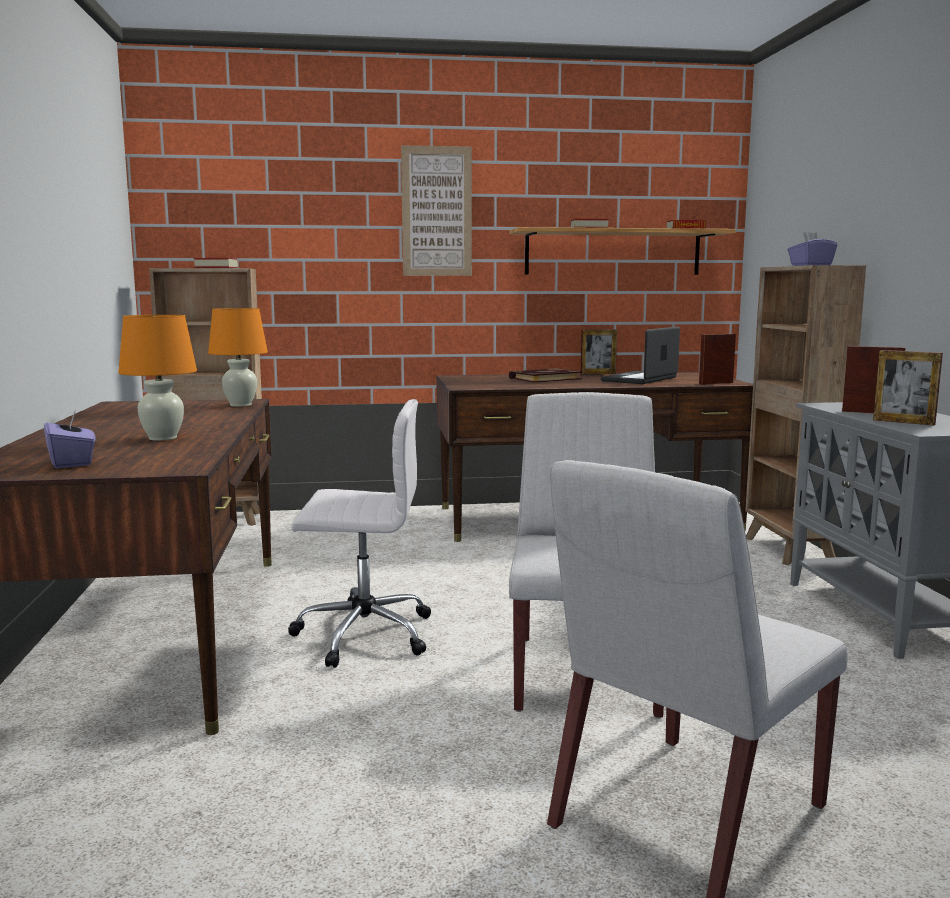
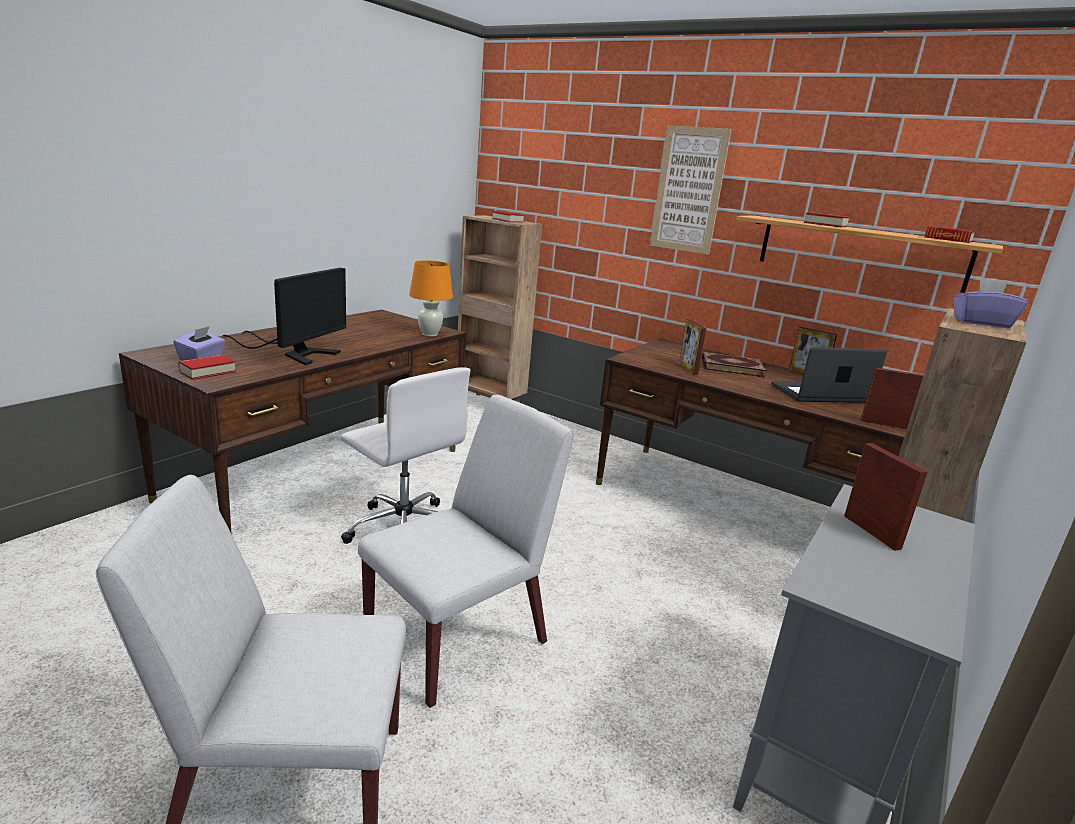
camera: 40 degrees right, 10 degrees up
(130, 466) = (207, 372): none -> book
(162, 438) = (296, 352): orange table lamp -> monitor
(903, 422) = (852, 562): picture frame -> picture frame (688, 369)

